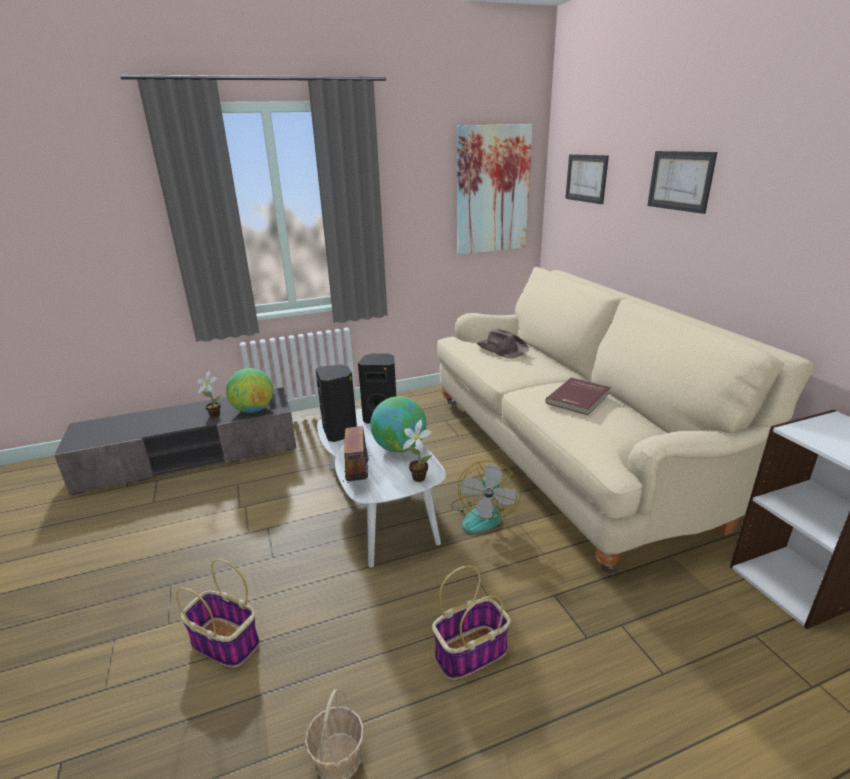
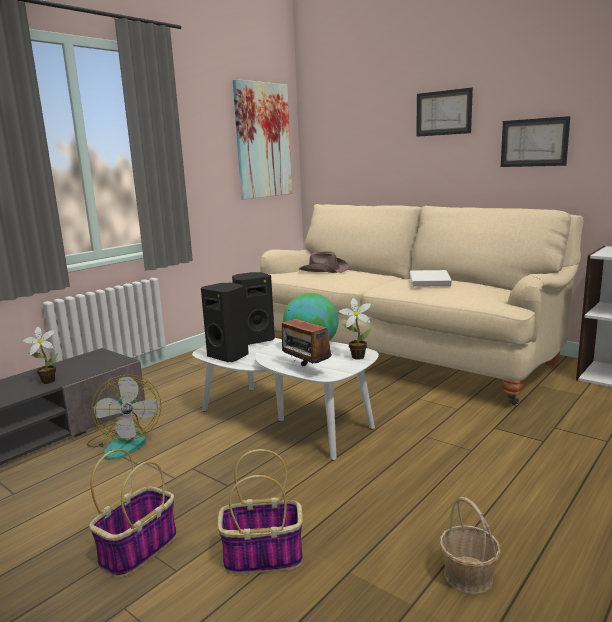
camera: 30 degrees left, 10 degrees down
(253, 410) = (93, 368): globe -> none
(471, 652) = (481, 477): basket -> basket (139, 549)
(483, 514) = (383, 401): fan -> fan (125, 442)
(579, 398) = (430, 281): red book -> white book
(586, 178) = (347, 125): picture -> picture (534, 142)

